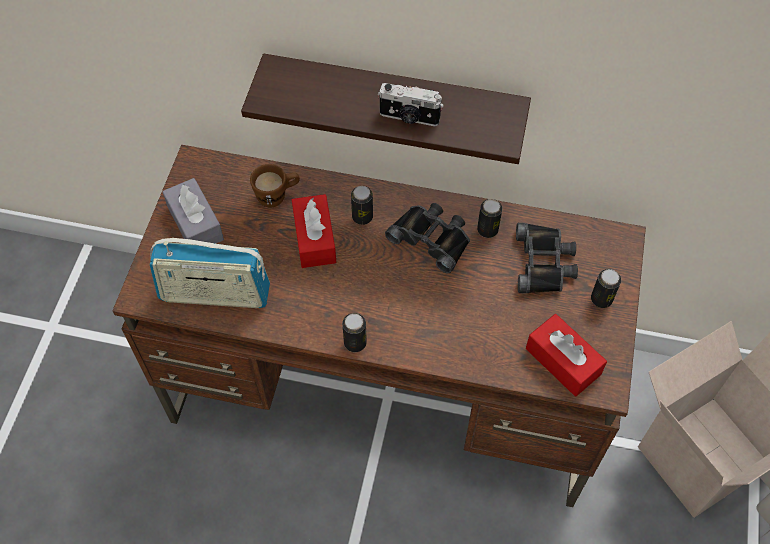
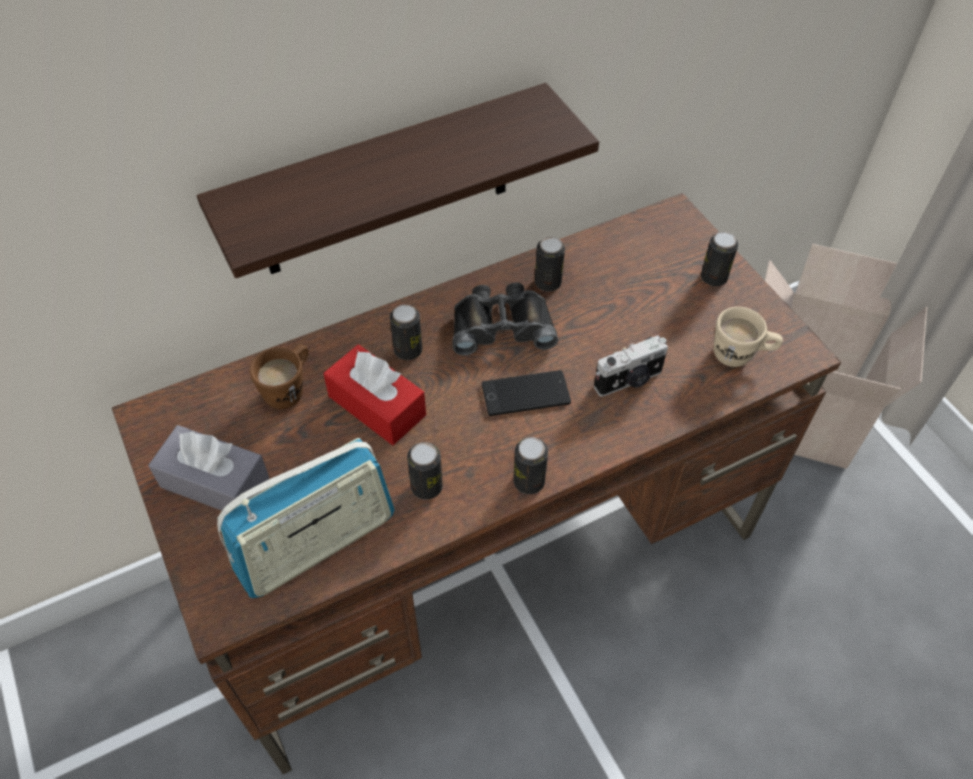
camera: 40 degrees left, 5 degrees down
(298, 304) = (426, 487): none -> can
(404, 290) = (525, 394): none -> phone
(409, 118) = (444, 166): camera -> camera (629, 381)
(544, 263) = (631, 279): black binoculars -> none
(563, 361) = (741, 356): red tissue box -> beige mug

